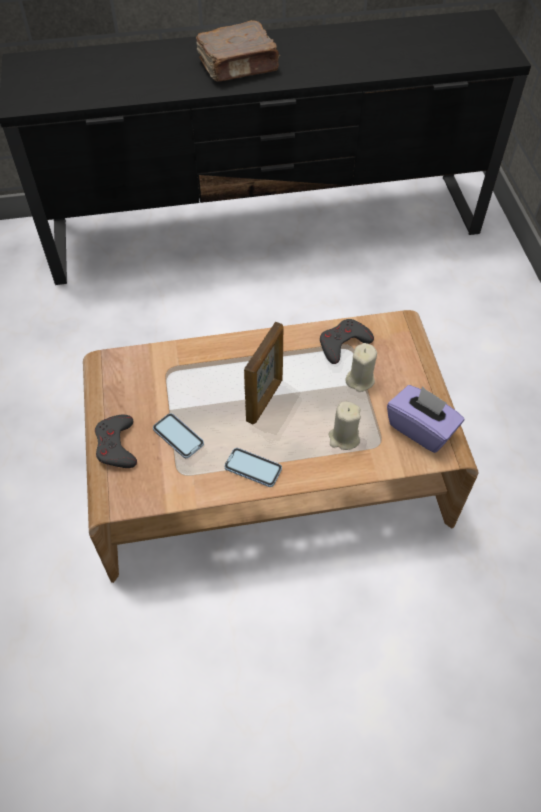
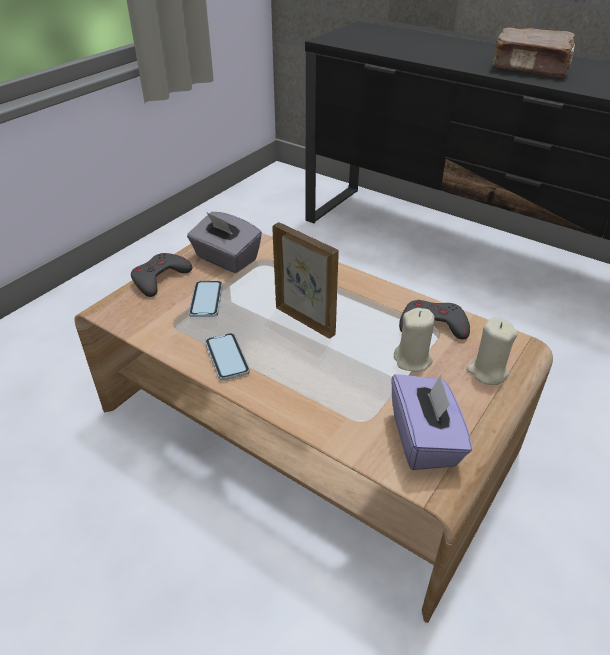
camera: 45 degrees right, 15 degrees down
(142, 390) = (226, 259): none -> grey tissue box
(265, 400) = (305, 320): picture frame -> picture frame turned 120 degrees counterclockwise
(344, 438) = (334, 392): beige candle -> beige candle (487, 372)

